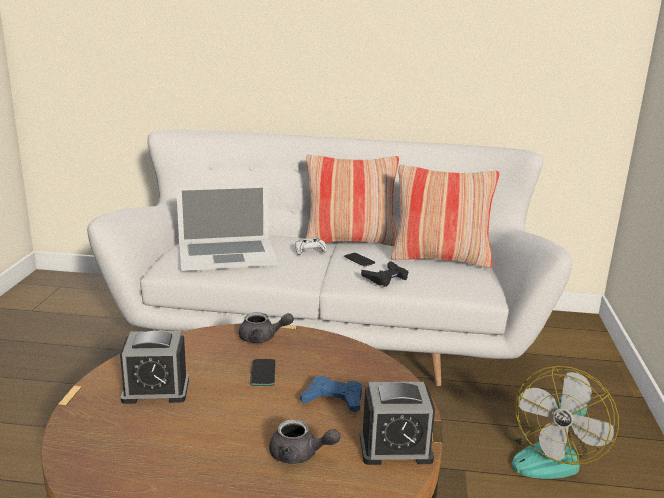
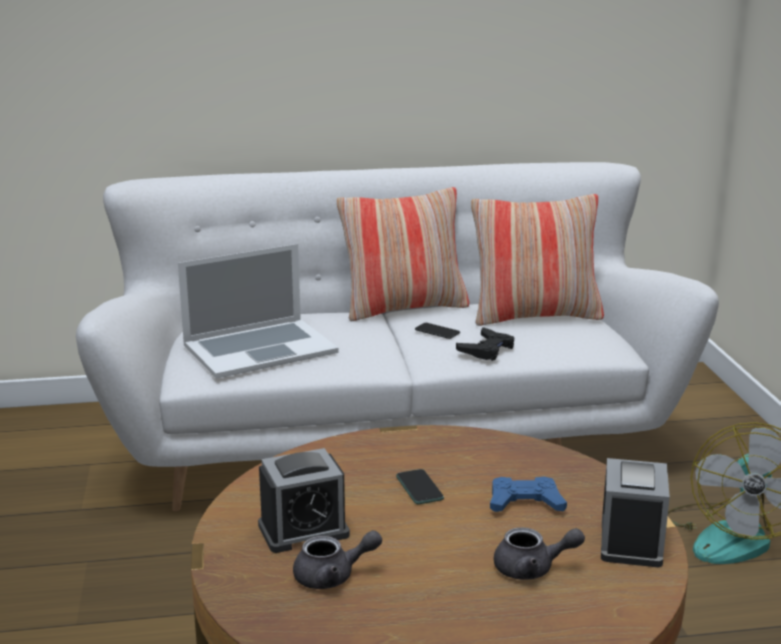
camera: 15 degrees left, 0 degrees up
(262, 338) = (385, 447): grey teapot -> grey teapot (333, 576)
(309, 250) = (364, 328): white game controller -> none
(395, 448) = (631, 541): alarm clock -> alarm clock turned 60 degrees counterclockwise

